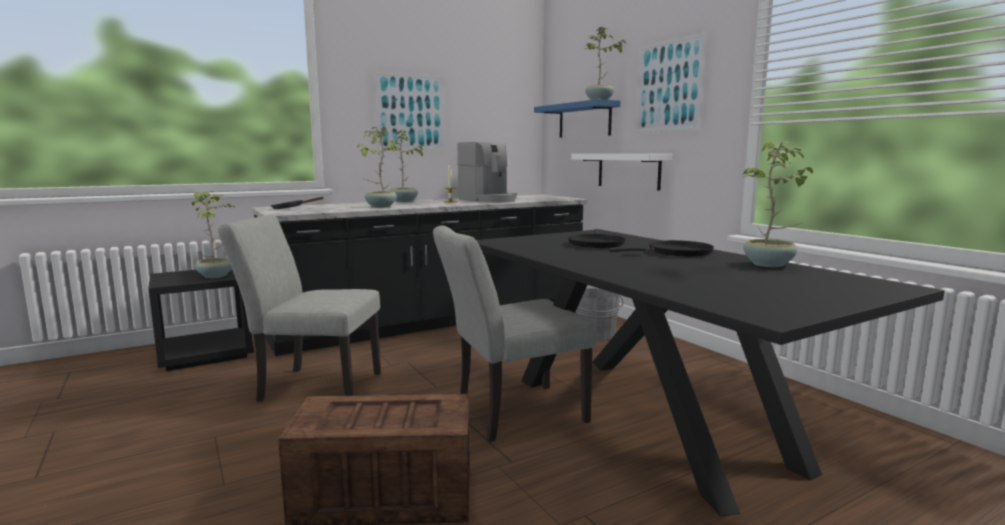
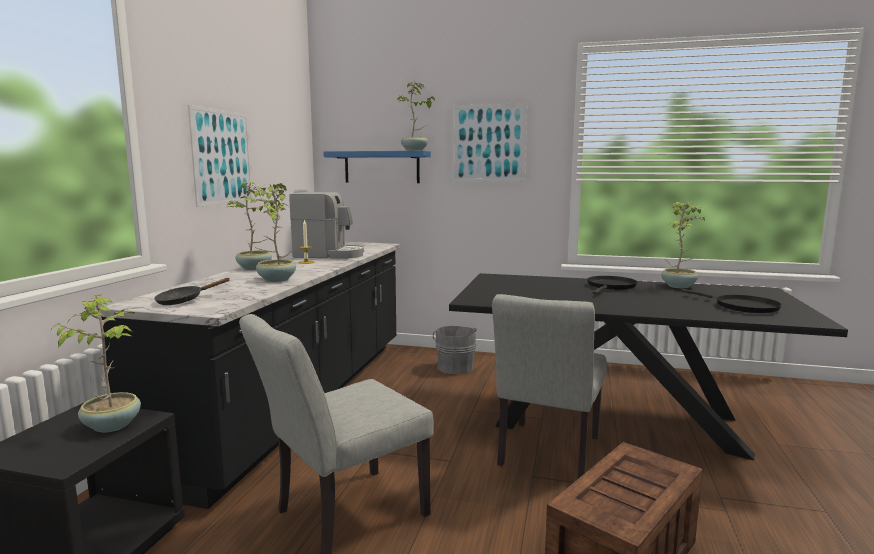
camera: 45 degrees left, 0 degrees up
(595, 244) = (542, 288): black frying pan -> black frying pan (742, 307)
(628, 170) = (444, 215): white shelf -> none

